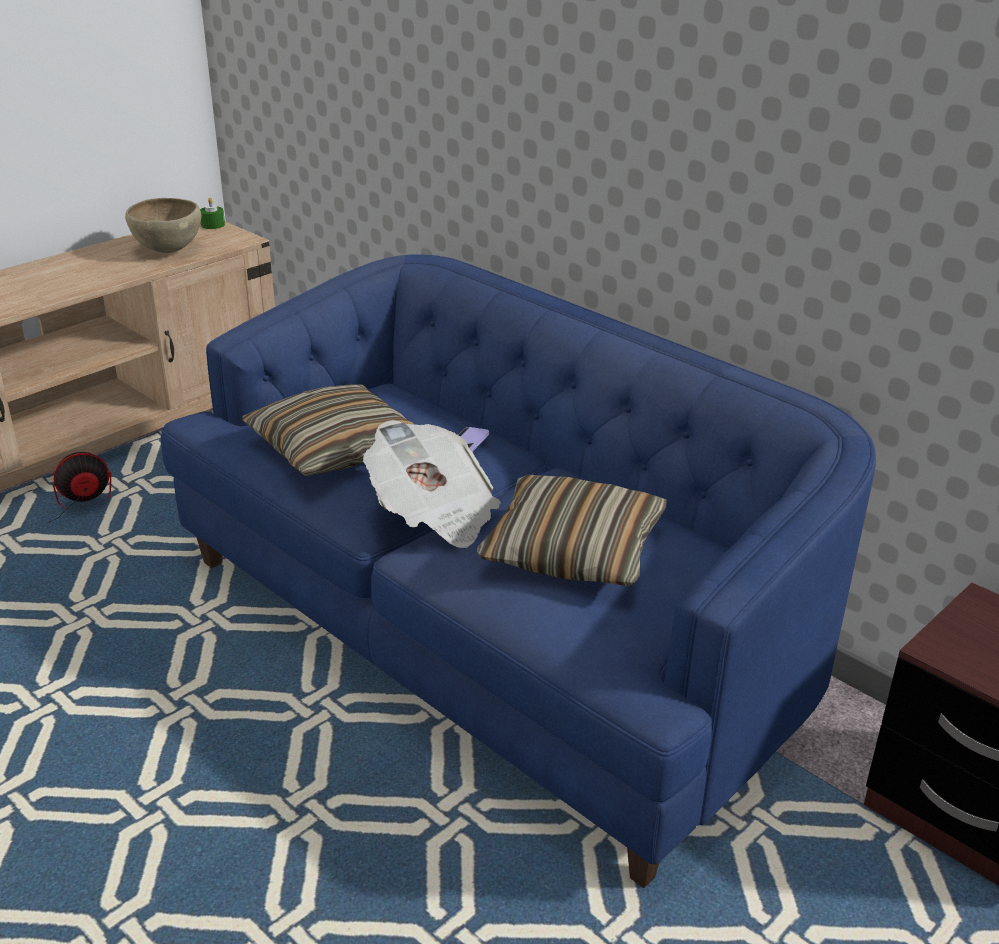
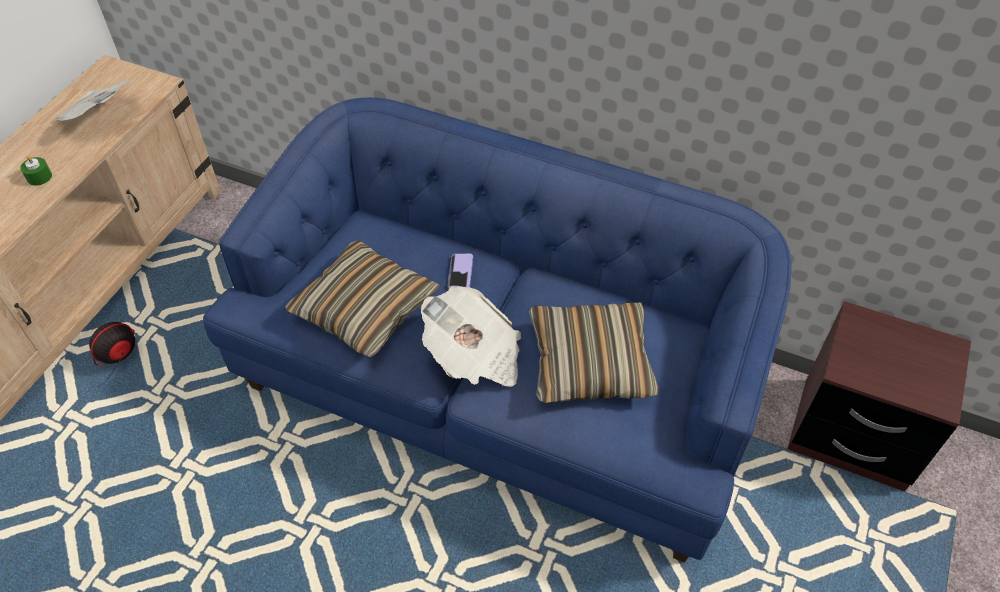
camera: 20 degrees left, 20 degrees up
(168, 251) = (100, 117): brown bowl -> newspaper
(213, 225) = (119, 70): green candle -> green candle (39, 177)

